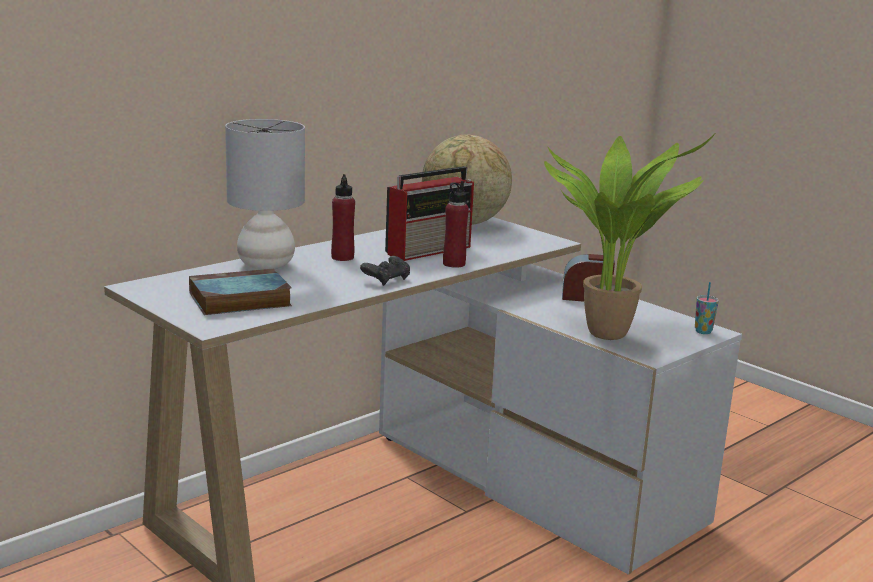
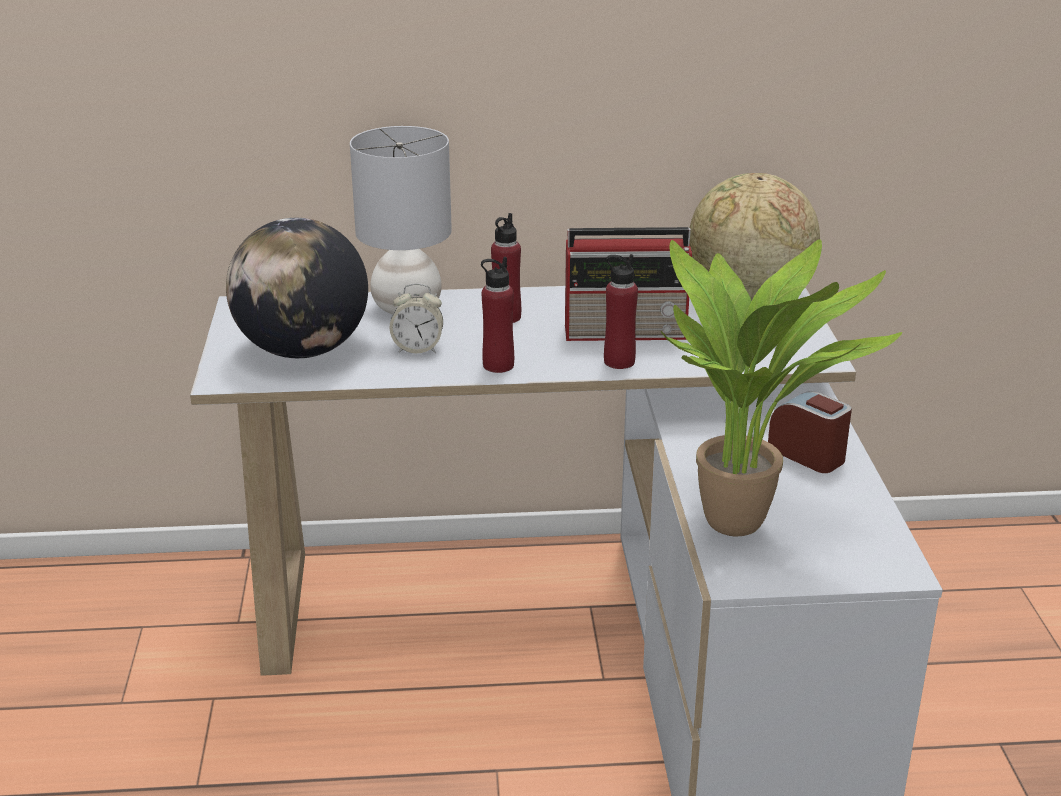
camera: 40 degrees right, 10 degrees up
(238, 300) = (302, 350): book -> globe
(318, 283) = (418, 349): none -> alarm clock
(386, 280) = (498, 365): black game controller -> red bottle
(703, 331) = (883, 565): cup -> none

